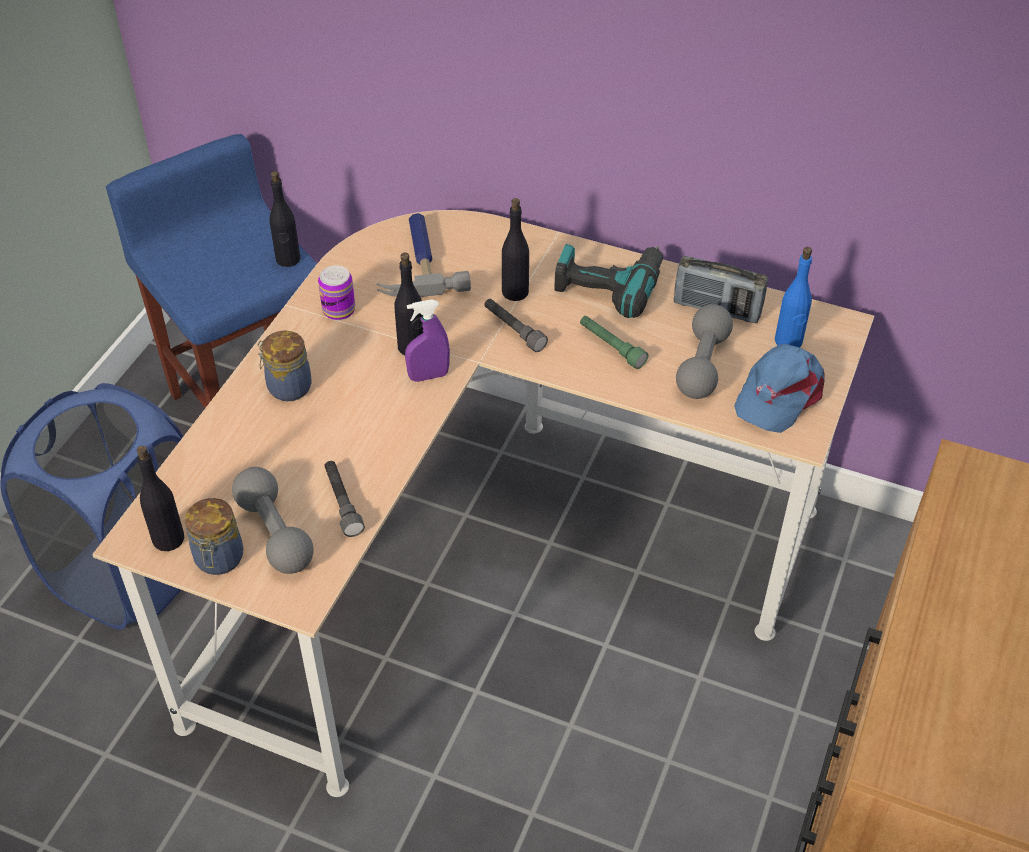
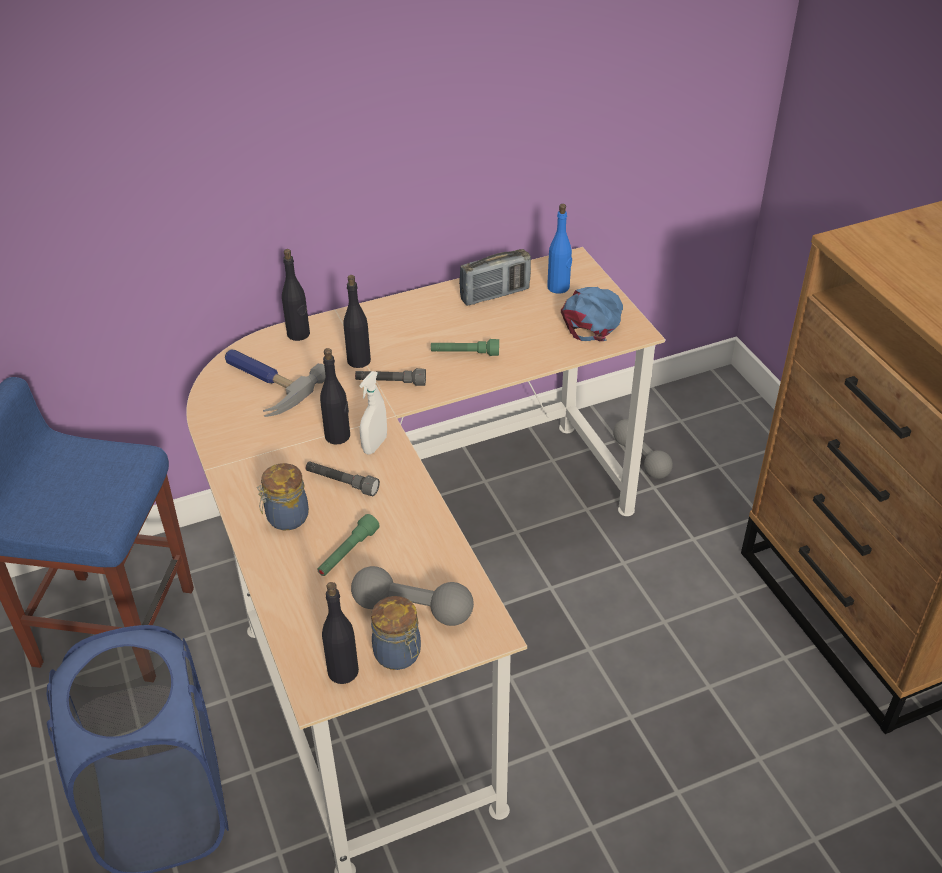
camera: 45 degrees left, 5 degrees down
(288, 259) = (127, 456): black bottle -> black bottle (298, 334)
(291, 450) = (347, 553): none -> green flashlight
(339, 310) = (251, 447): can -> none
(342, 503) = (430, 557): grey flashlight -> grey flashlight (342, 483)
(428, 376) = (375, 445): purple spray bottle -> white spray bottle
(608, 284) = (411, 320): power drill -> none
(702, 365) = (530, 329): grey dumbbell -> grey dumbbell (641, 458)
(778, 394) = (593, 318): blue cap -> blue cap turned 150 degrees counterclockwise

